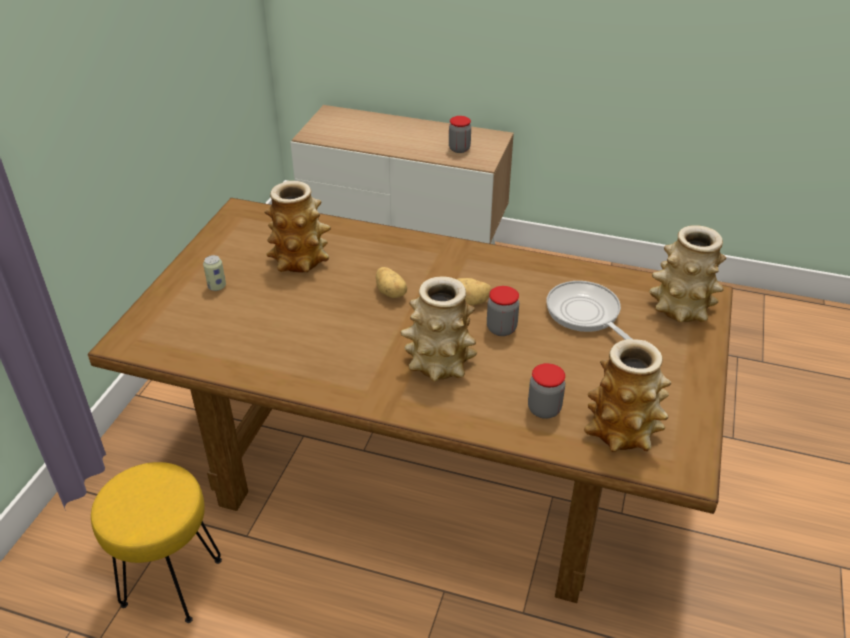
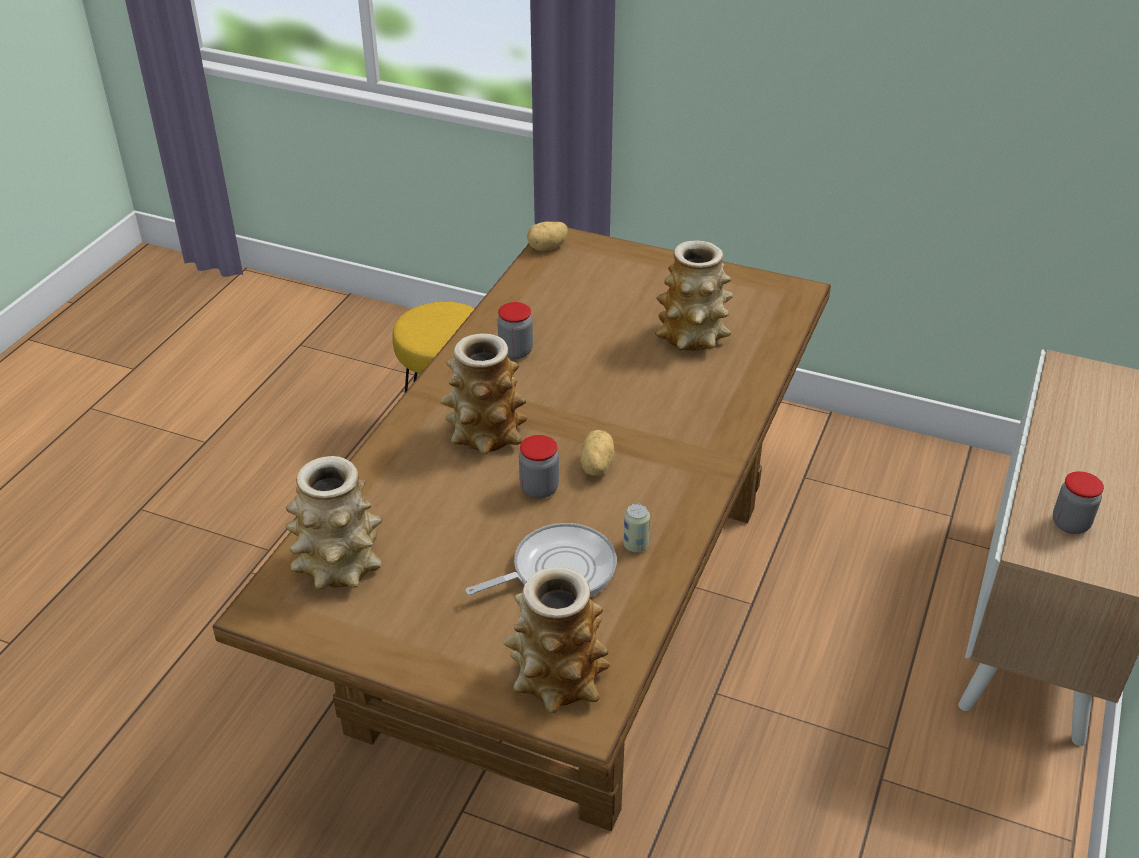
camera: 95 degrees right, 0 degrees up
(217, 286) = (643, 284): can -> can (635, 545)
(391, 292) = (621, 404): potato -> potato (547, 247)
(544, 409) = (391, 507): jar -> jar (516, 351)

